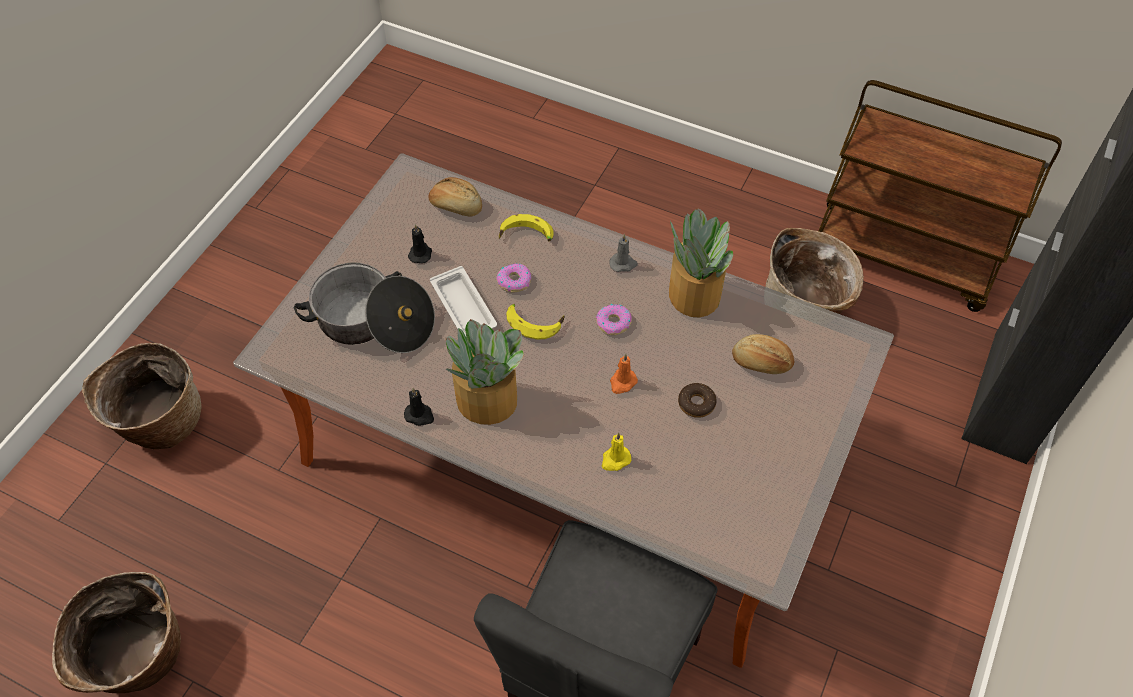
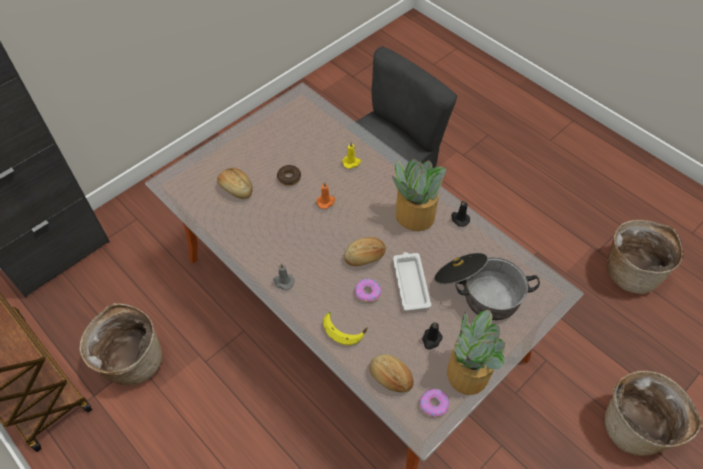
camera: 160 degrees left, 0 degrees up
(534, 322) = (365, 257): banana -> bread
(613, 323) = (312, 240): donut -> donut (433, 404)
(694, 295) = (249, 243): potted plant -> potted plant (468, 371)

